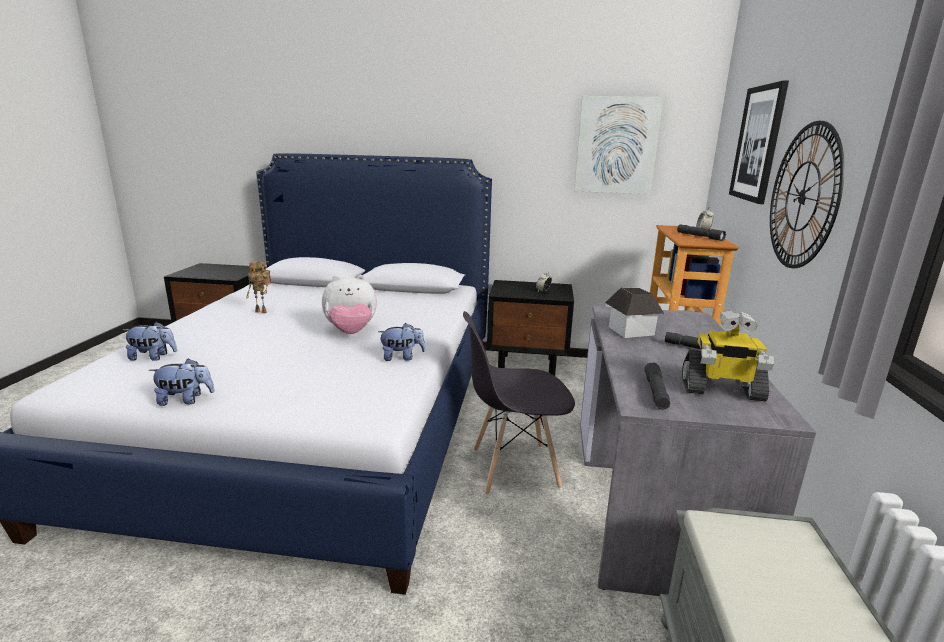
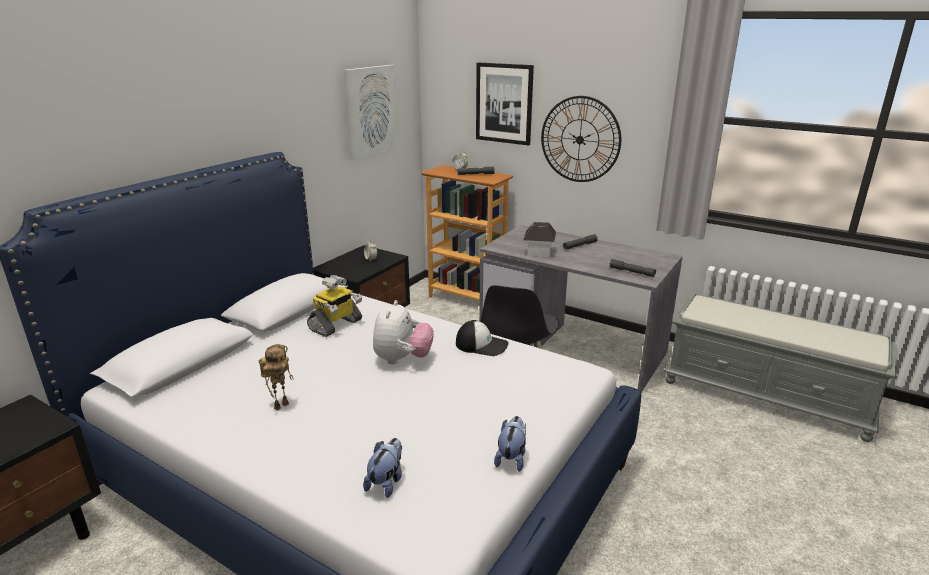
camera: 65 degrees left, 5 degrees up
(402, 357) = (482, 345): plush toy -> cap
(721, 390) = (635, 258): toy robot -> toy robot (336, 325)

